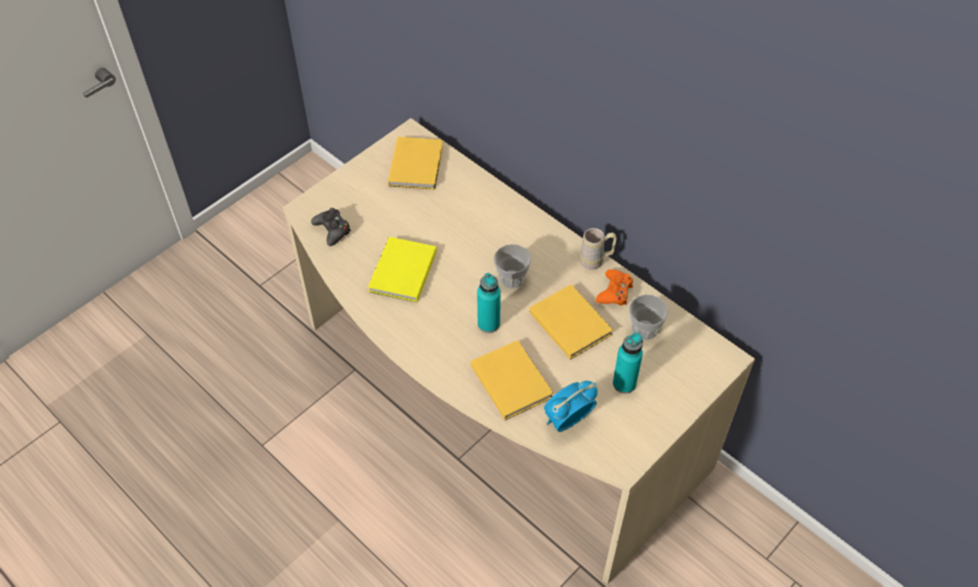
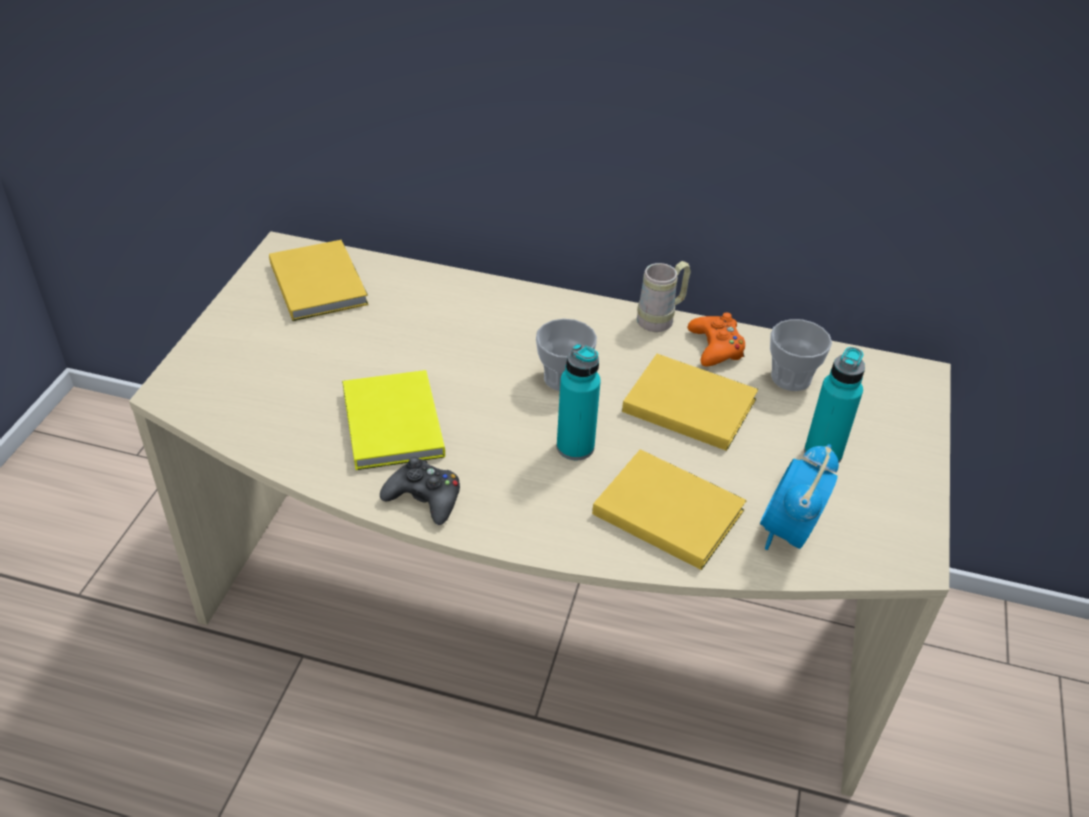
camera: 30 degrees left, 10 degrees down
(332, 230) = (238, 405): black game controller -> black game controller (424, 498)

